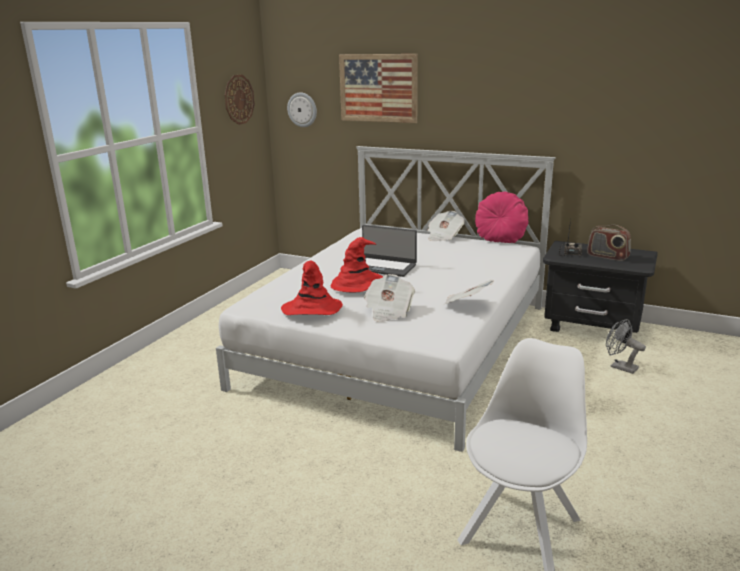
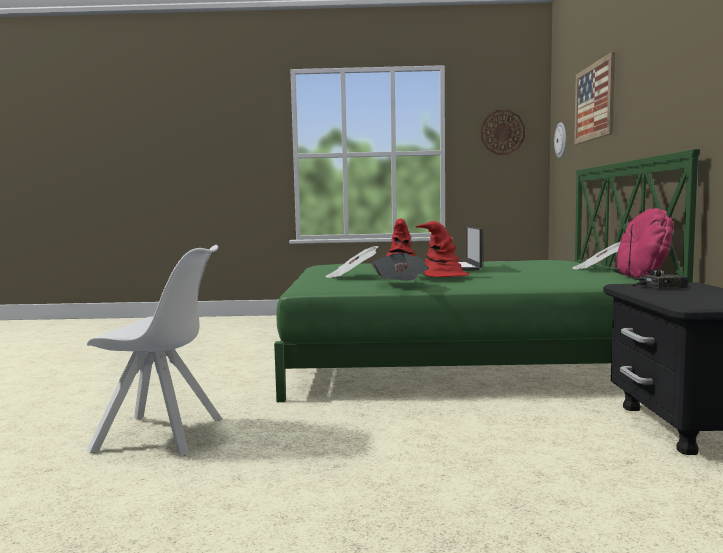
camera: 65 degrees right, 15 degrees down
(312, 309) = (329, 268): red hat -> red hat (438, 276)
(399, 344) = (457, 358): white bed -> green bed
(607, 257) = (689, 295): radio -> none
(619, 367) = (580, 453): grey fan -> none

